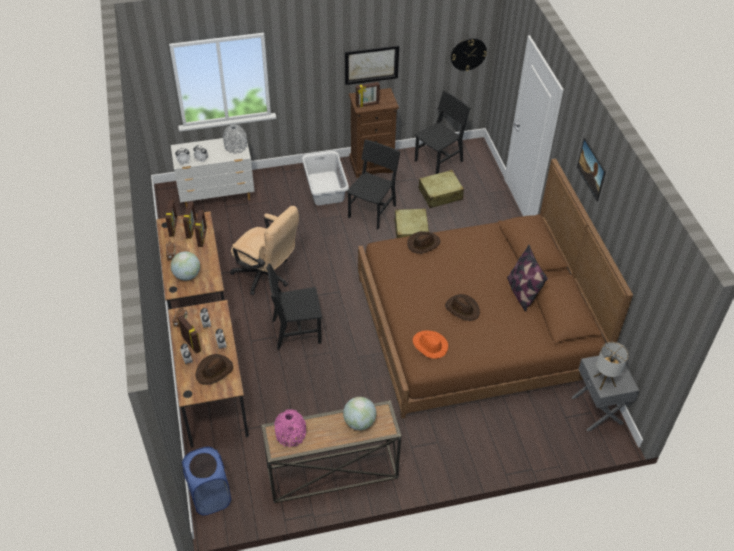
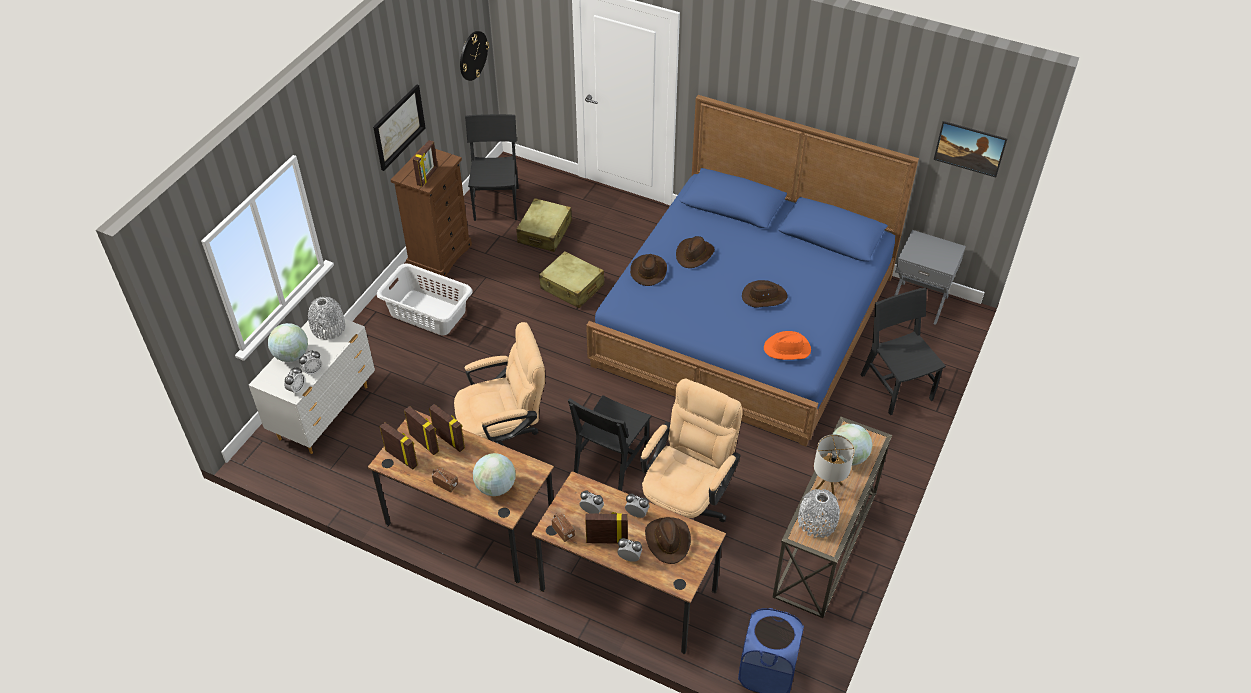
camera: 50 degrees left, 0 degrees up
(204, 146) = (291, 355): none -> globe
(291, 434) = (817, 522): pink vase -> grey vase
(297, 385) = (686, 506): none -> beige office chair
(372, 211) = (507, 297): black chair -> black chair (896, 387)
(461, 256) = (694, 254): none -> brown hat
(475, 326) = (745, 319): brown bed -> blue bed
(522, 293) = (784, 244): pillow -> none
(589, 176) = (778, 80): picture -> picture (967, 158)
(604, 381) = (937, 260): table lamp -> table lamp (827, 488)

